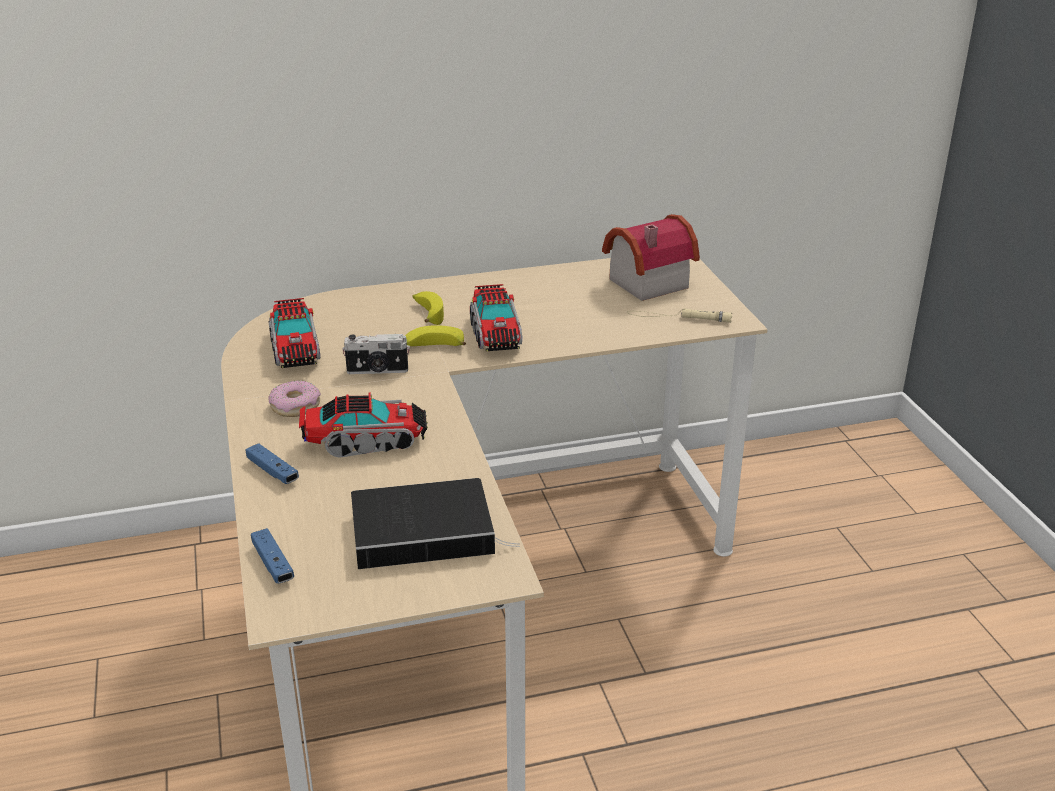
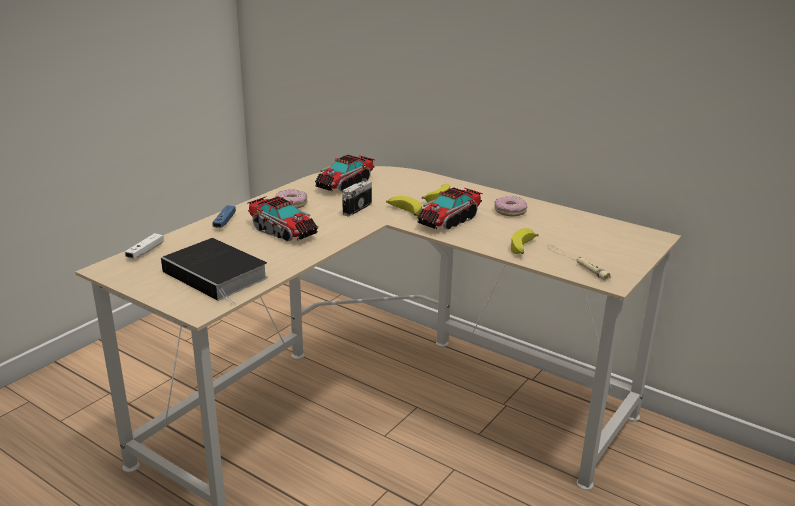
camera: 50 degrees right, 5 degrees down
(273, 564) = (145, 251): blue game controller -> white game controller
(377, 371) = (356, 208): camera -> camera turned 75 degrees clockwise
(523, 294) = (510, 211): none -> donut
(615, 327) = (523, 248): none -> banana
(643, 282) = (600, 237): toy house -> none

